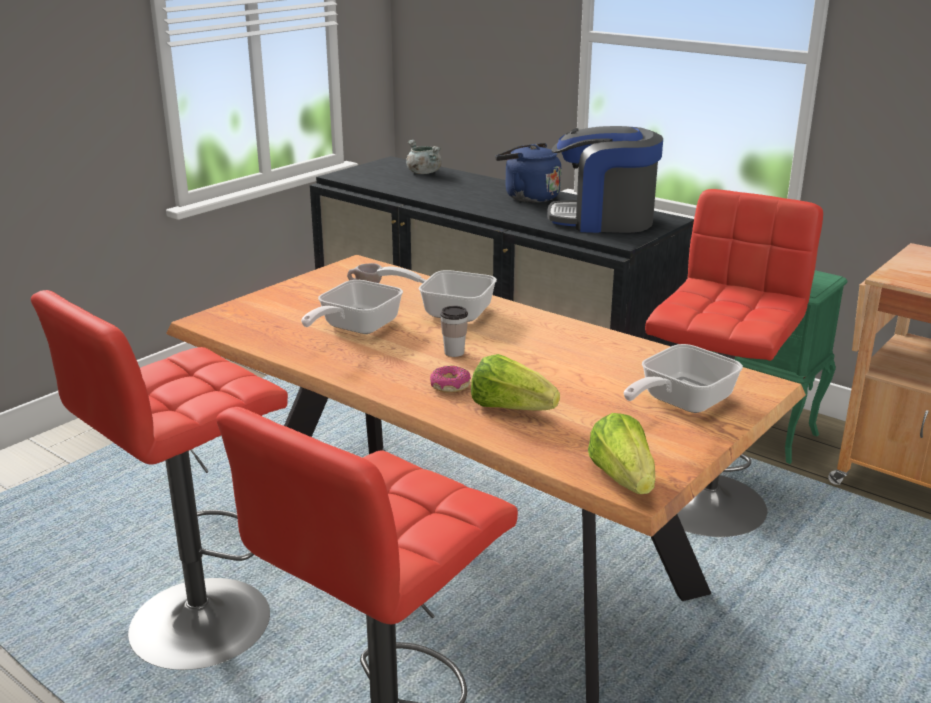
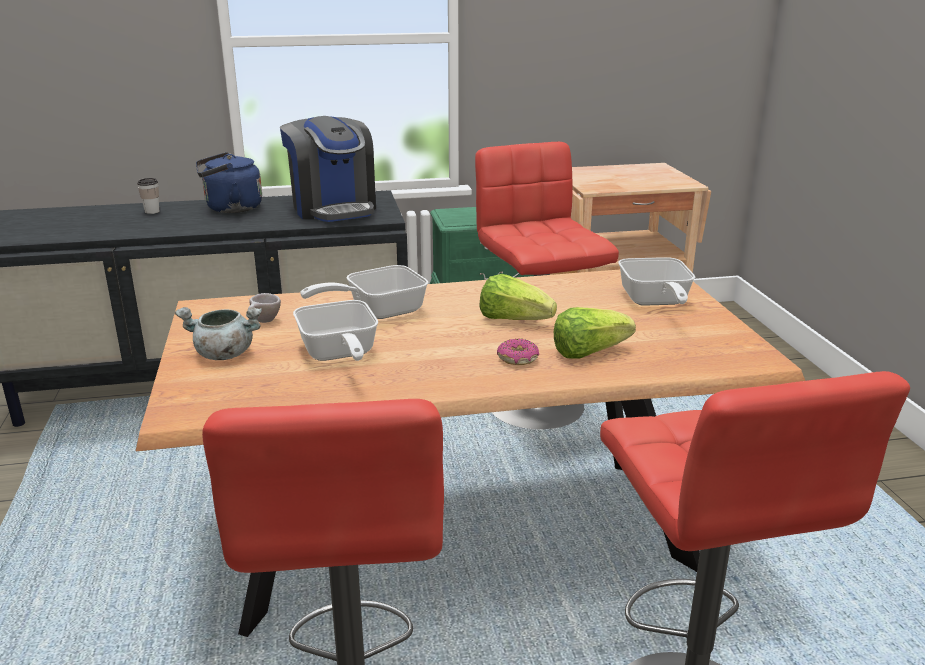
camera: 50 degrees left, 0 degrees up
(423, 172) = (75, 215): grey cooking pot -> grey cooking pot (223, 354)
(454, 352) = (460, 336): cup -> cup (152, 211)
(603, 220) = (333, 208): coffee machine -> coffee machine turned 75 degrees counterclockwise
(623, 478) = (741, 357): lettuce -> lettuce (513, 320)

